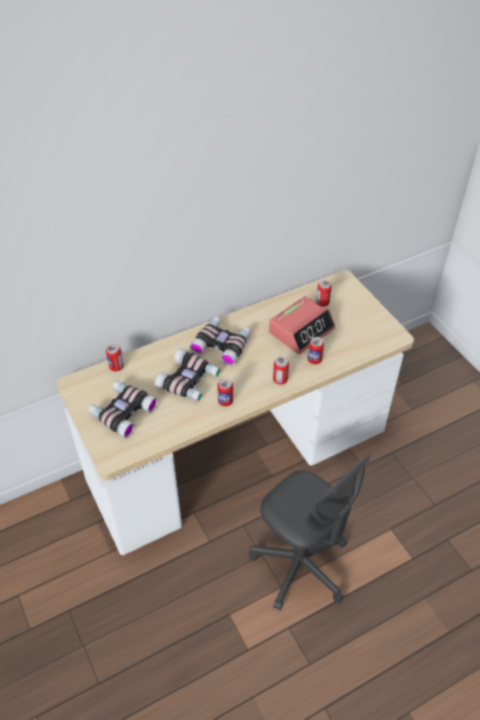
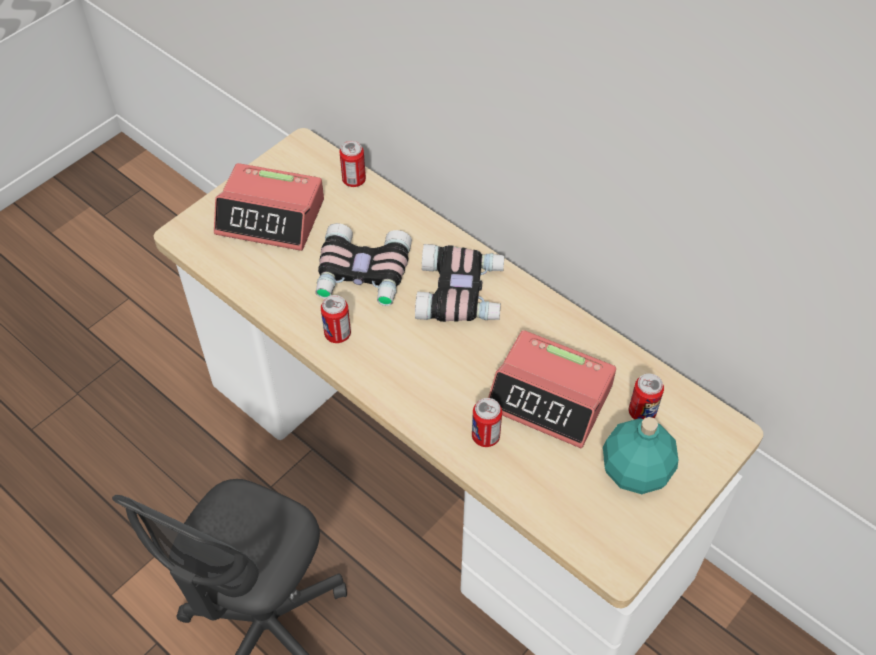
camera: 70 degrees right, 5 degrees up
(122, 411) = (271, 217): binoculars -> alarm clock
(280, 380) = (415, 396): can -> none
(352, 315) = (635, 470): none -> turquoise bottle

